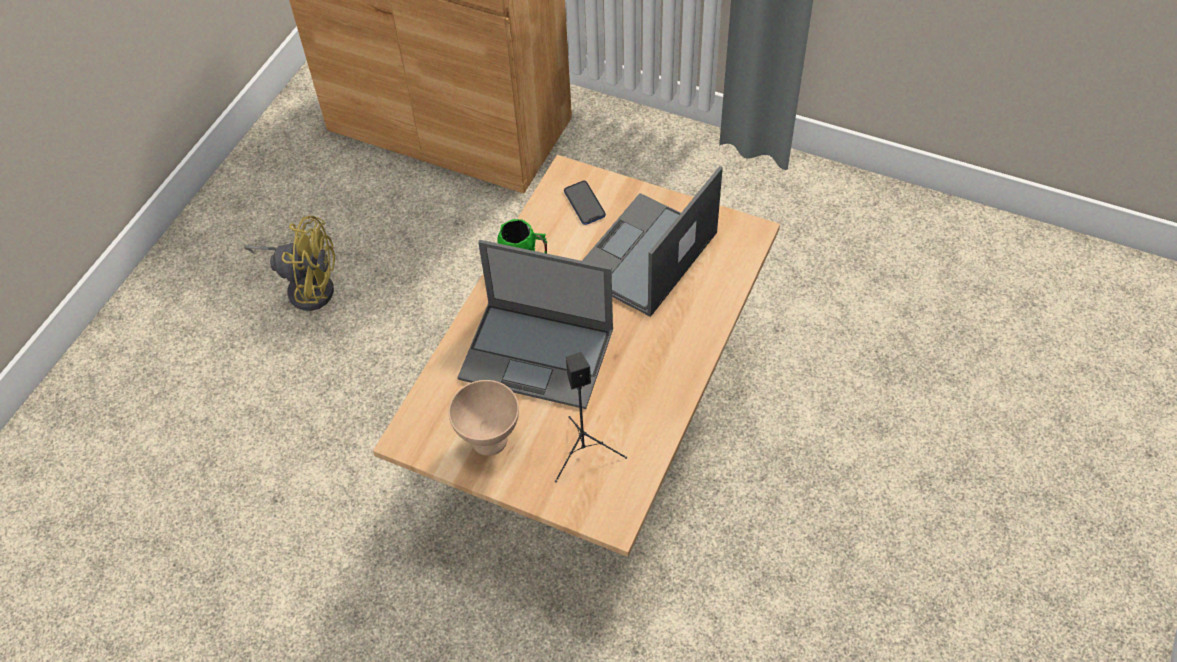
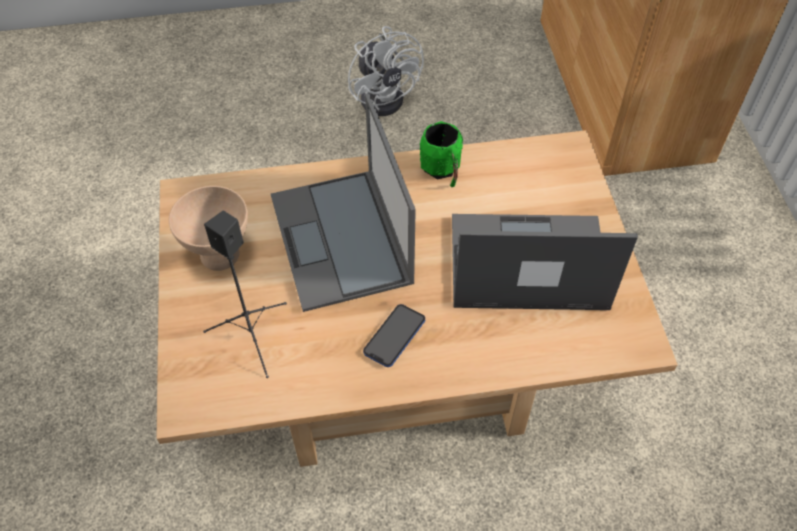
camera: 55 degrees right, 0 degrees up
(306, 286) = (386, 95): yellow fan -> white fan
(584, 203) = (546, 181): phone -> phone (394, 336)

